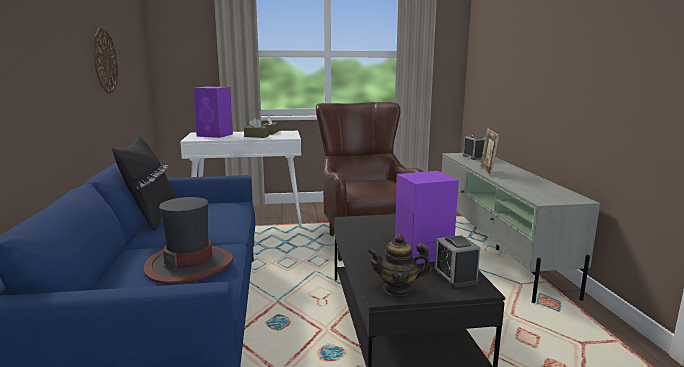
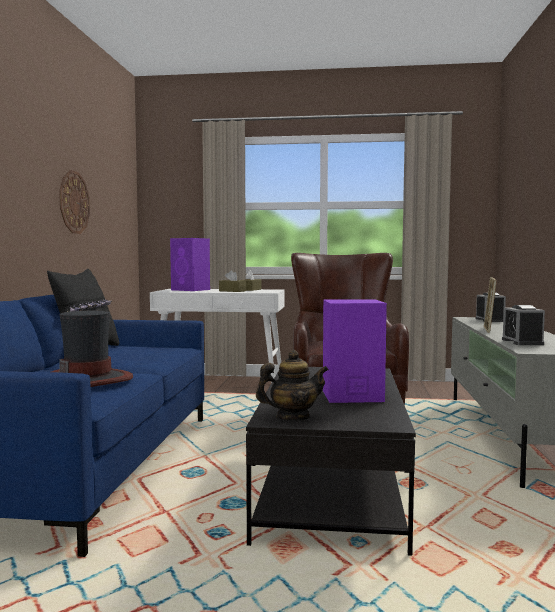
camera: 15 degrees right, 10 degrees down
(398, 289) = (292, 417): teapot -> teapot turned 150 degrees clockwise
(455, 276) = (371, 414): alarm clock -> alarm clock (522, 342)

